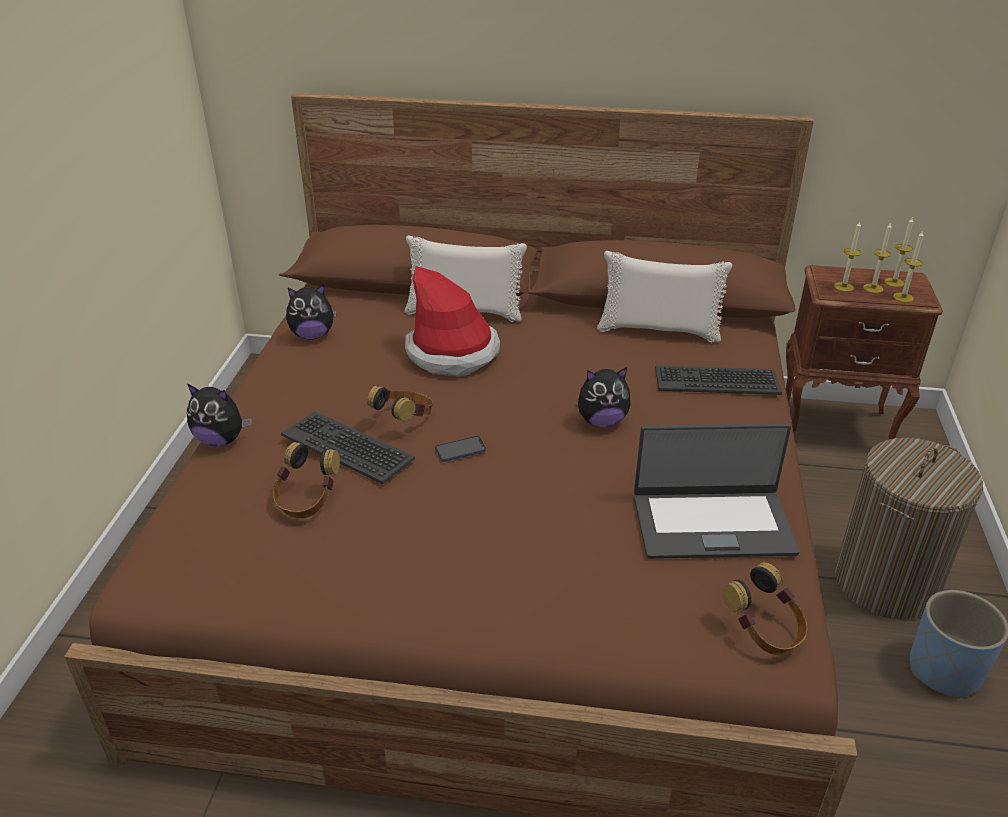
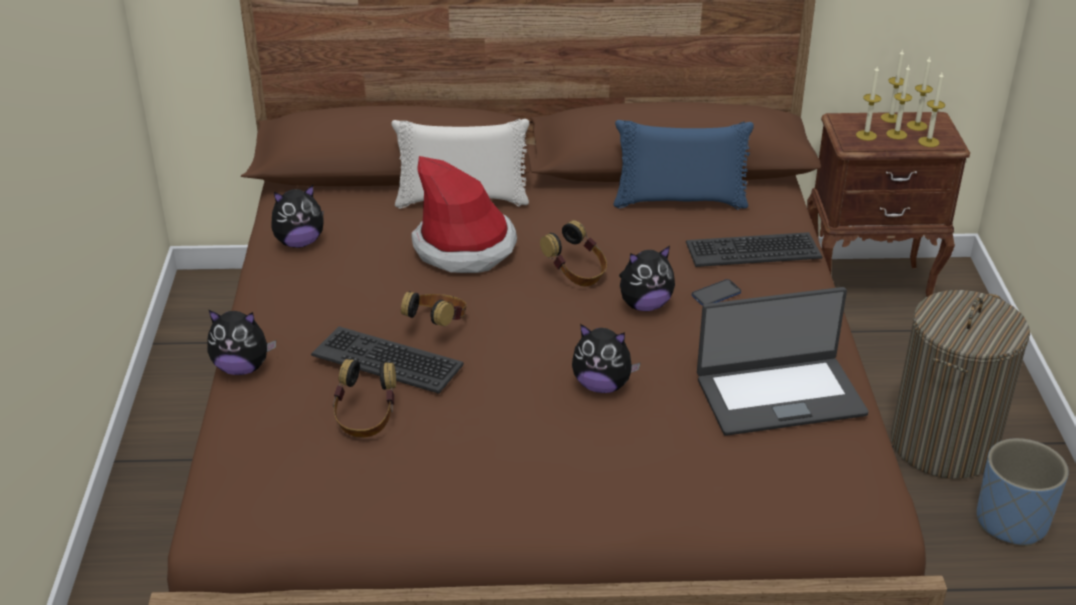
camera: 10 degrees left, 0 degrees up
(460, 450) = (507, 350): phone -> phone (716, 294)
(541, 493) = (602, 385): none -> plush toy
(659, 330) = (680, 201): white pillow -> blue pillow
(764, 631) = (848, 488): headphones -> headphones (576, 274)
(870, 273) = (890, 118): none -> candle

